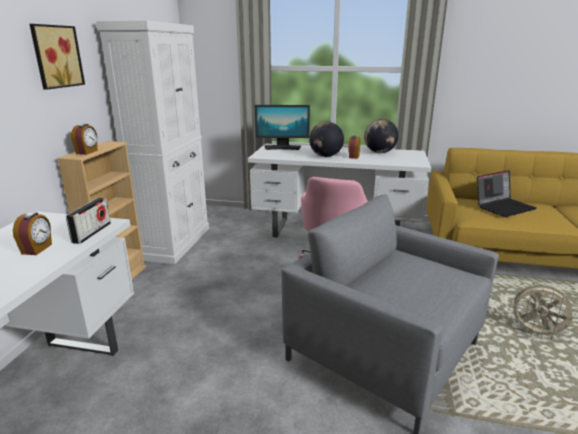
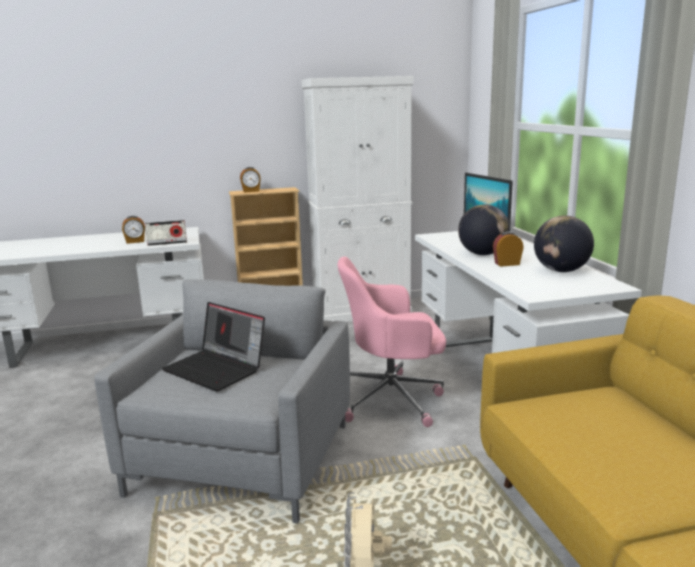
camera: 65 degrees right, 5 degrees down
(55, 56) = (247, 111): picture -> none
(503, 207) = (617, 427): laptop -> laptop (217, 369)

